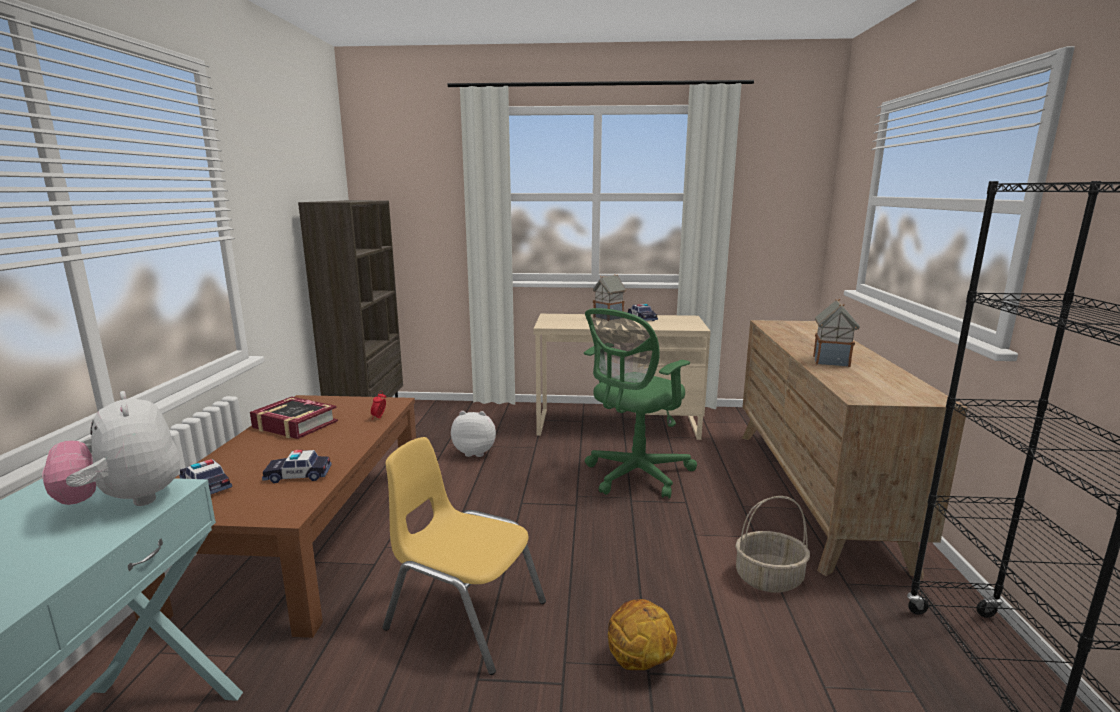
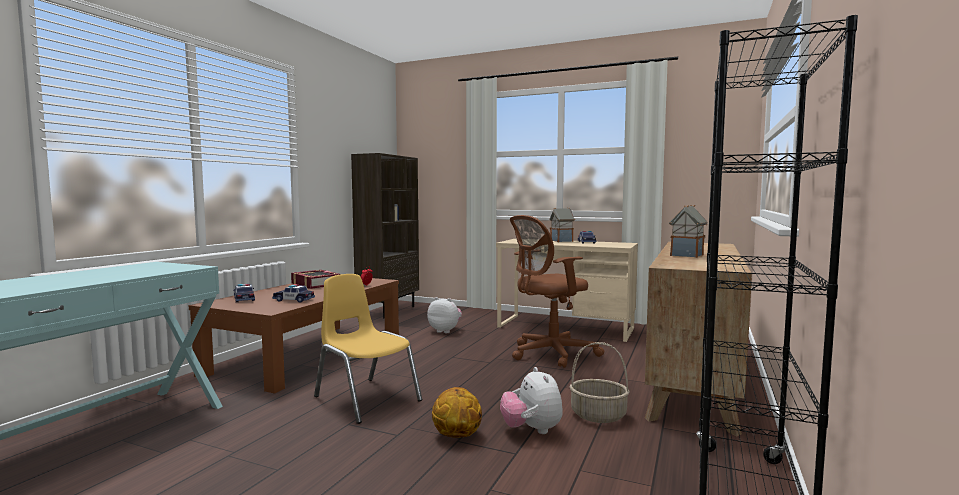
camera: 20 degrees right, 10 degrees down
(125, 501) = (174, 268): plush toy -> plush toy (531, 430)
(634, 476) = (549, 354): green office chair -> brown office chair

